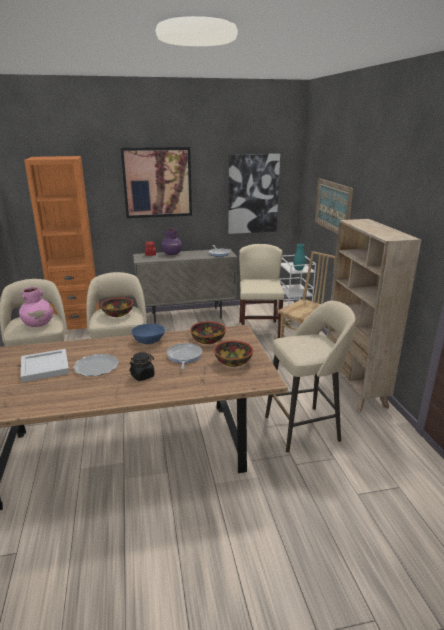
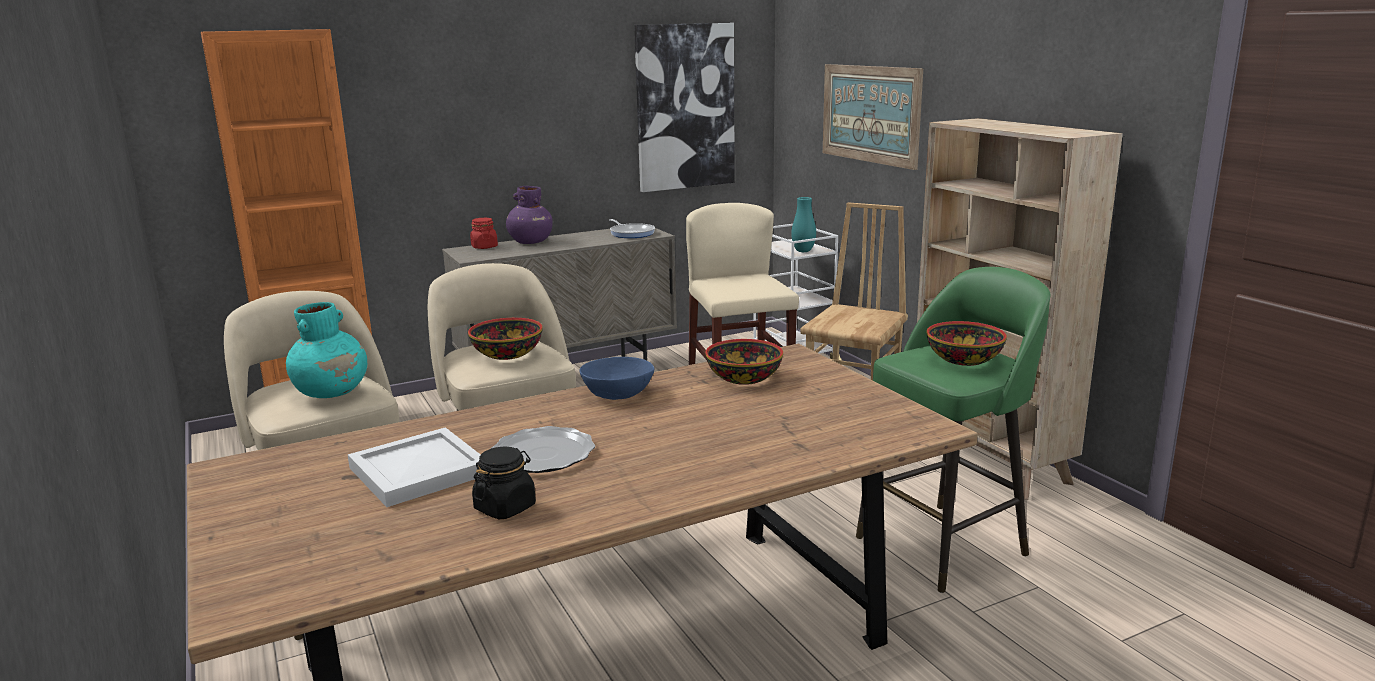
camera: 15 degrees left, 5 degrees down
(38, 324) = (332, 392): pink vase -> turquoise vase
(143, 376) = (664, 455): black jar -> black jar (505, 507)
(157, 182) = (490, 87): picture -> none
(184, 357) = (721, 411): frying pan -> none
(233, 362) = (830, 406): bowl -> bowl (963, 360)
(304, 428) = (945, 545): beige stool -> green stool

